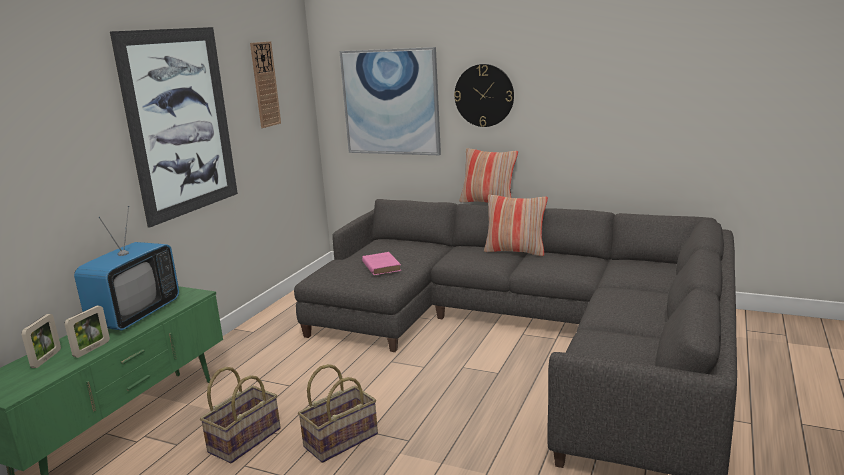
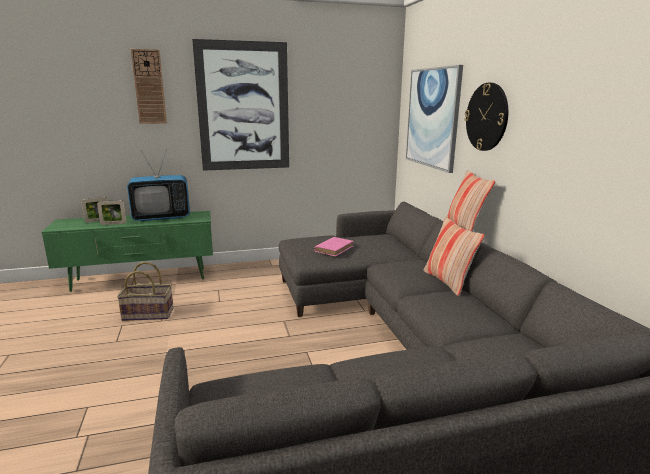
camera: 50 degrees right, 0 degrees up
(265, 84) = (337, 91): wall clock -> wall clock (149, 87)
(340, 440) = (167, 343): basket -> none

